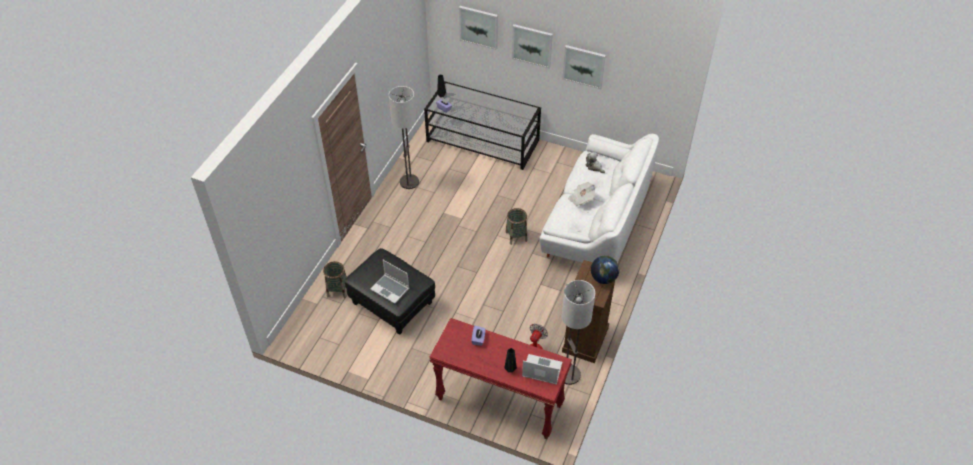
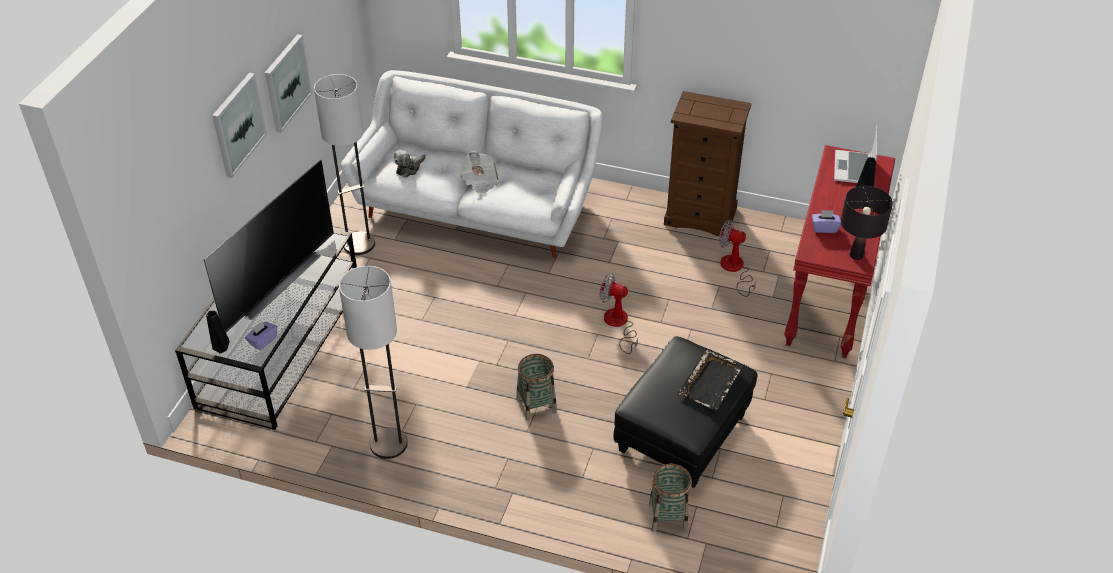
camera: 95 degrees left, 5 degrees down
(390, 289) = (711, 381): laptop -> black tray
(449, 351) = (856, 255): none -> black table lamp
(479, 27) = (180, 180): picture -> none
(483, 283) = (618, 324): none -> fan
(487, 111) = (276, 282): none -> television
(516, 236) = (515, 292): basket -> basket (536, 405)
(568, 374) = (762, 230): floor lamp -> floor lamp (359, 244)
(603, 278) = (701, 102): globe -> none

